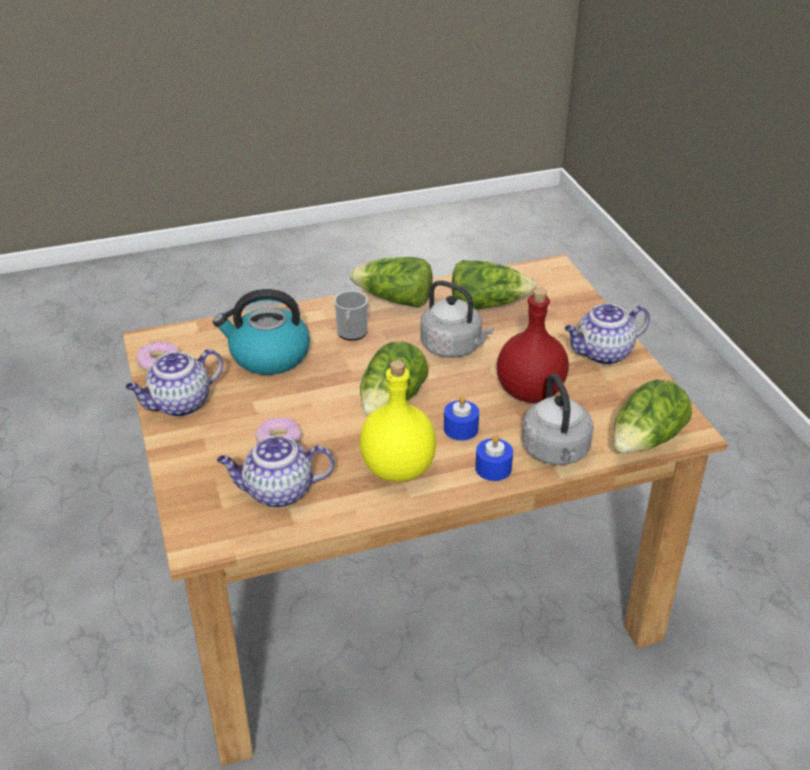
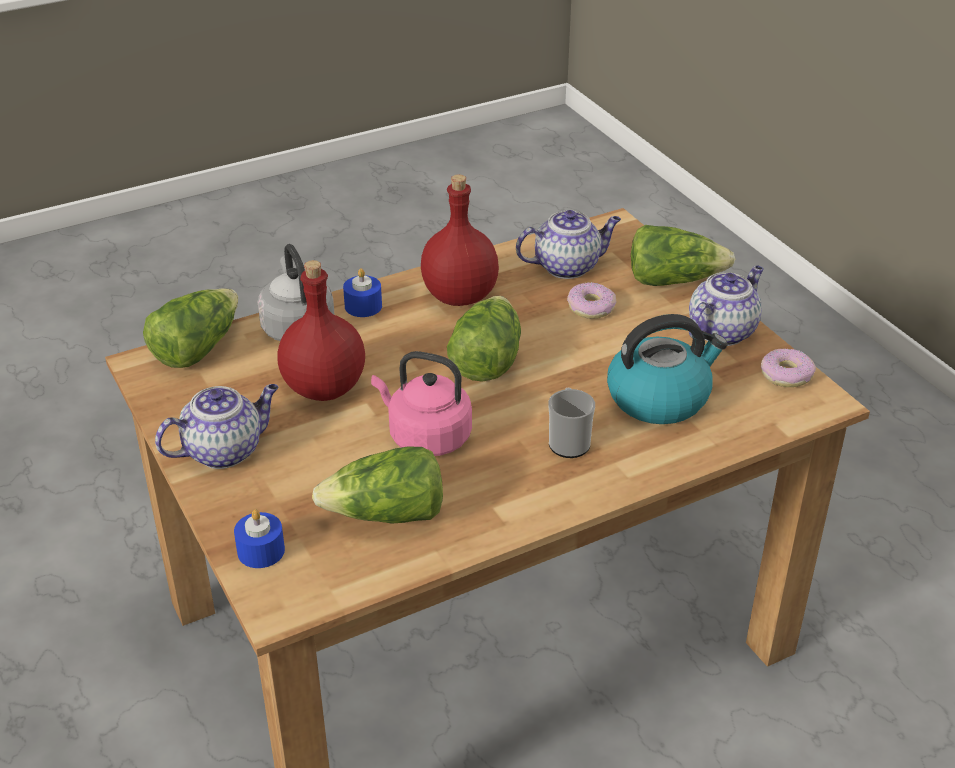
camera: 170 degrees right, 0 degrees up
(395, 300) = (528, 506): lettuce -> lettuce (673, 280)
(397, 470) = (460, 295): yellow bottle -> red bottle
(454, 347) = (425, 437): grey kettle -> pink kettle
(460, 429) = (402, 339): blue candle -> blue candle (261, 551)

